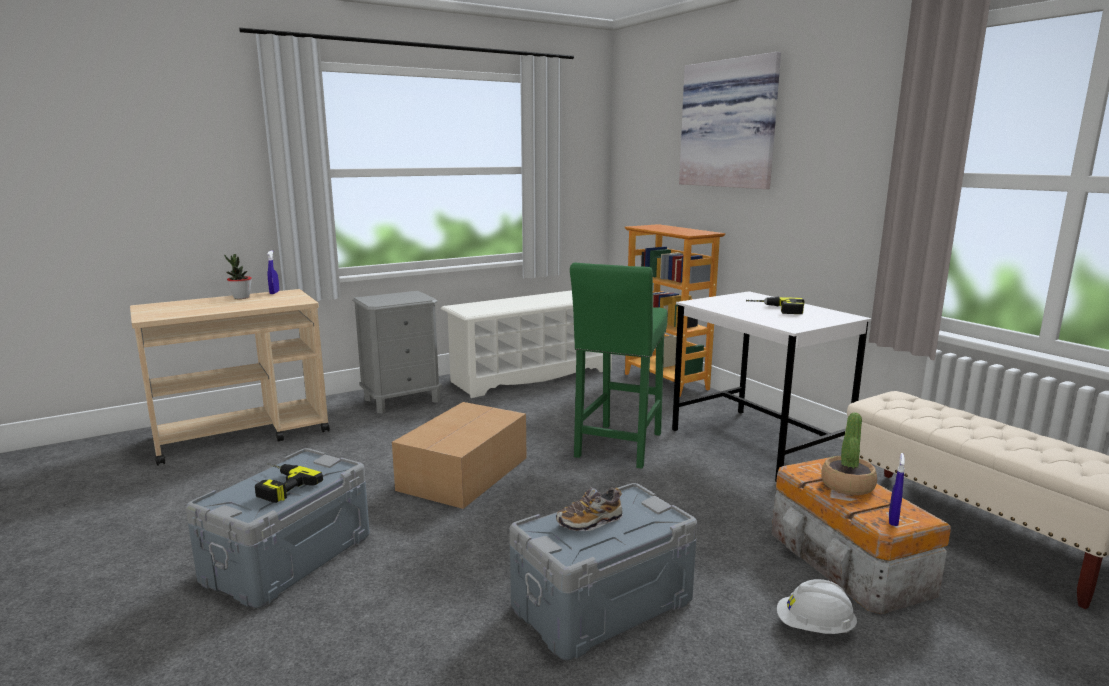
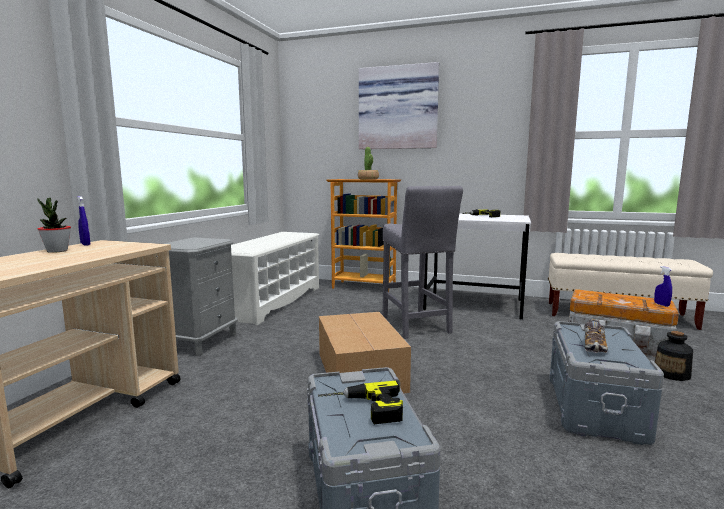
camera: 40 degrees left, 5 degrees down
(618, 447) = (416, 326): green stool -> grey stool
(814, 628) = (672, 374): white hard hat -> bottle
(847, 485) = (613, 297): potted plant -> potted plant (368, 179)

